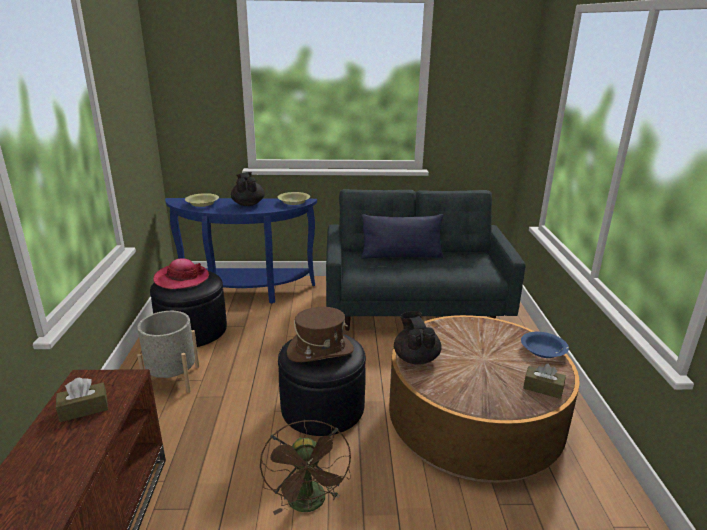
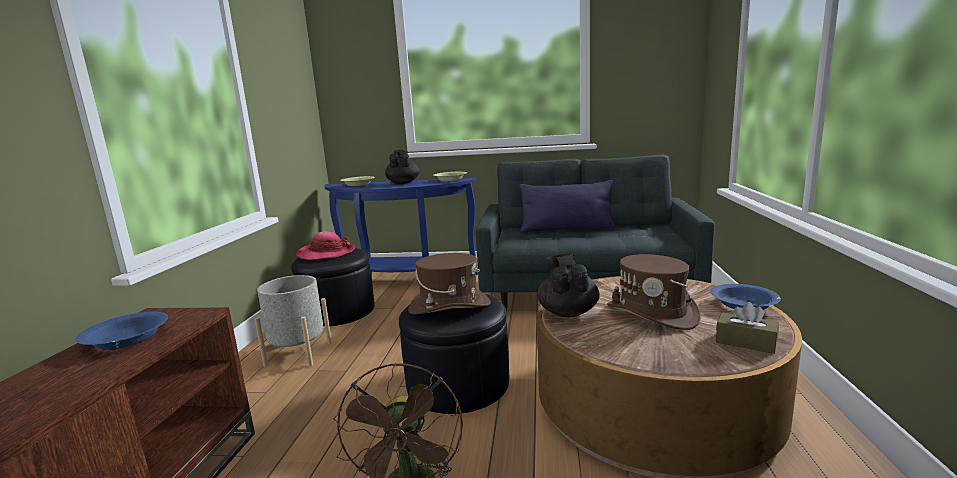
camera: 10 degrees right, 10 degrees down
(84, 409) = (127, 340): brown tissue box -> blue bowl
(478, 360) = (652, 313): none -> brown hat

